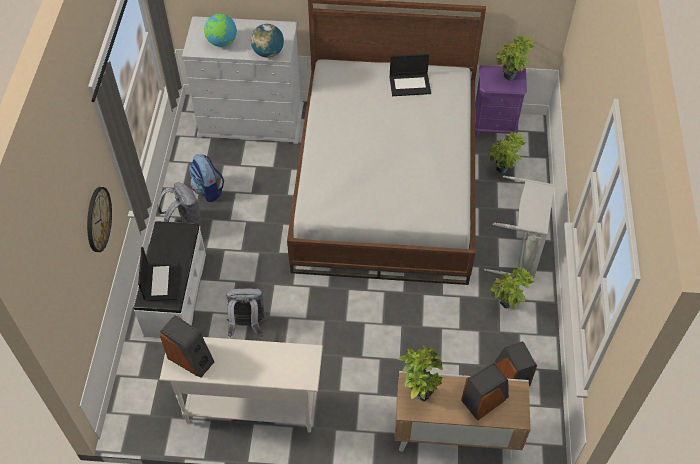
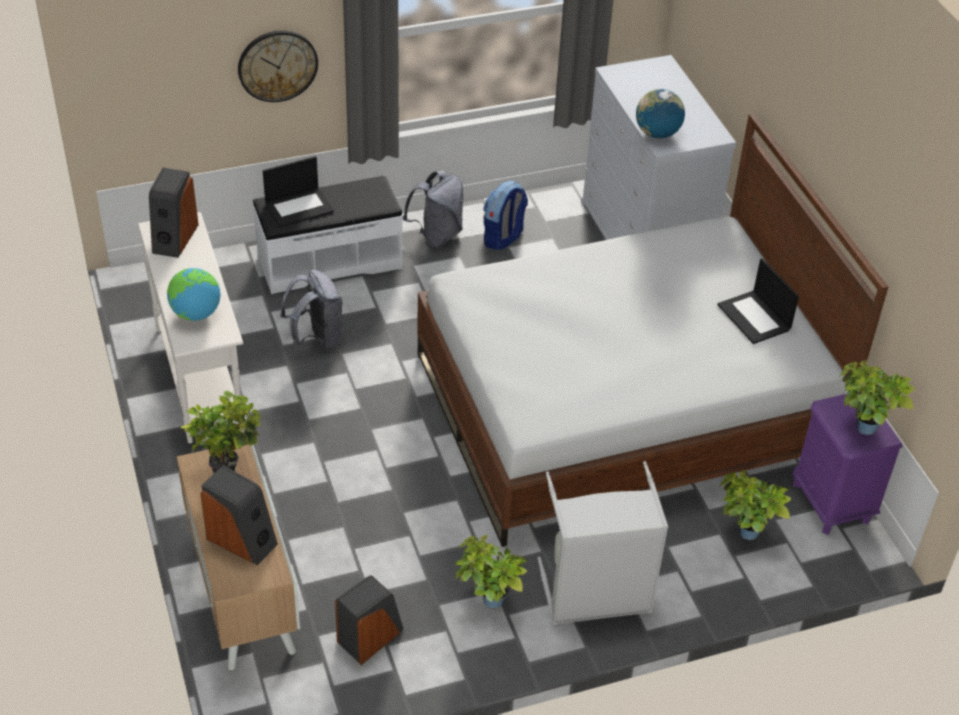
camera: 65 degrees right, 10 degrees down
(222, 42) = (644, 91): globe -> globe (196, 313)

